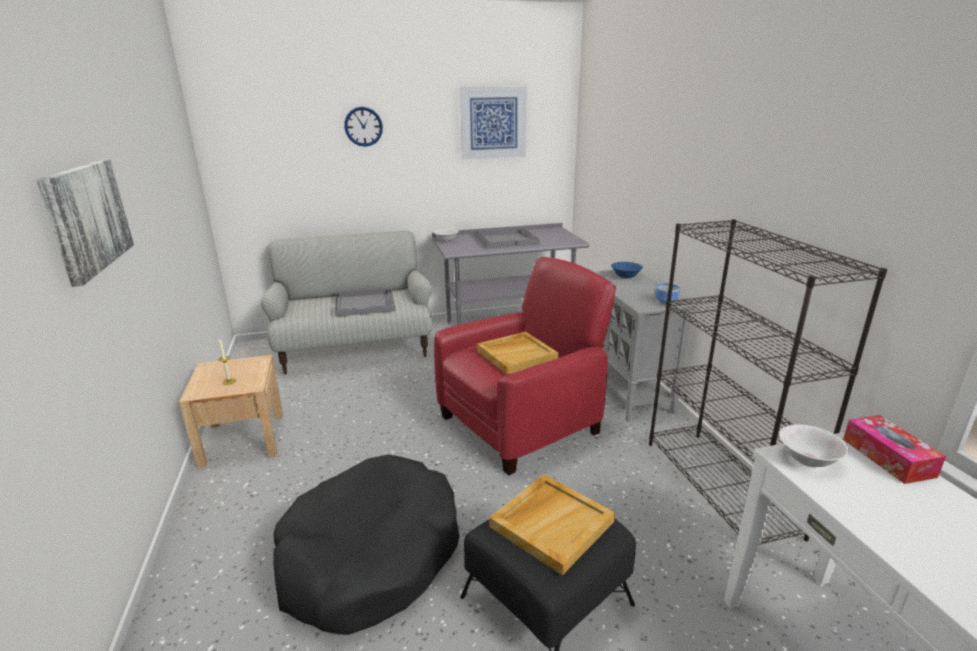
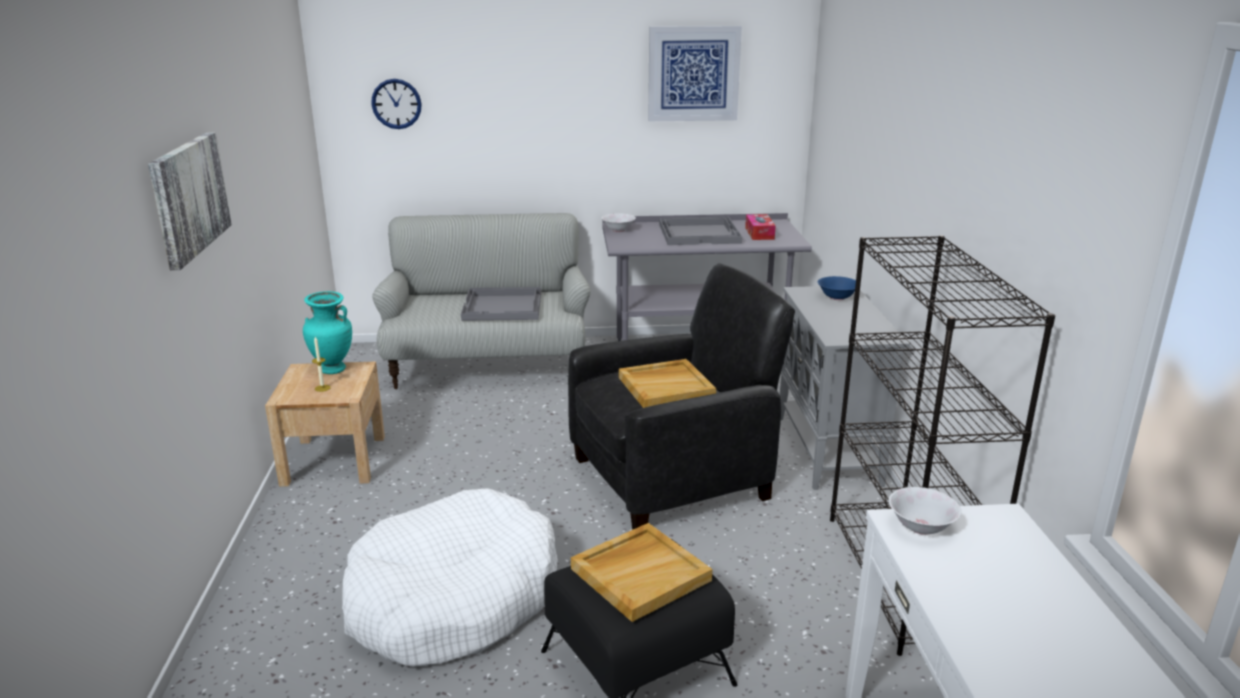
camera: 10 degrees right, 0 degrees up
(235, 365) = (332, 370): none -> turquoise vase
(363, 126) = (519, 75): wall clock -> wall clock (396, 104)
(371, 556) = (453, 599): black dog bed -> white dog bed
(521, 424) = (673, 477): red armchair -> black armchair
(664, 302) = (869, 335): bowl -> none
(887, 457) = (1018, 535): tissue box -> tissue box (759, 233)

